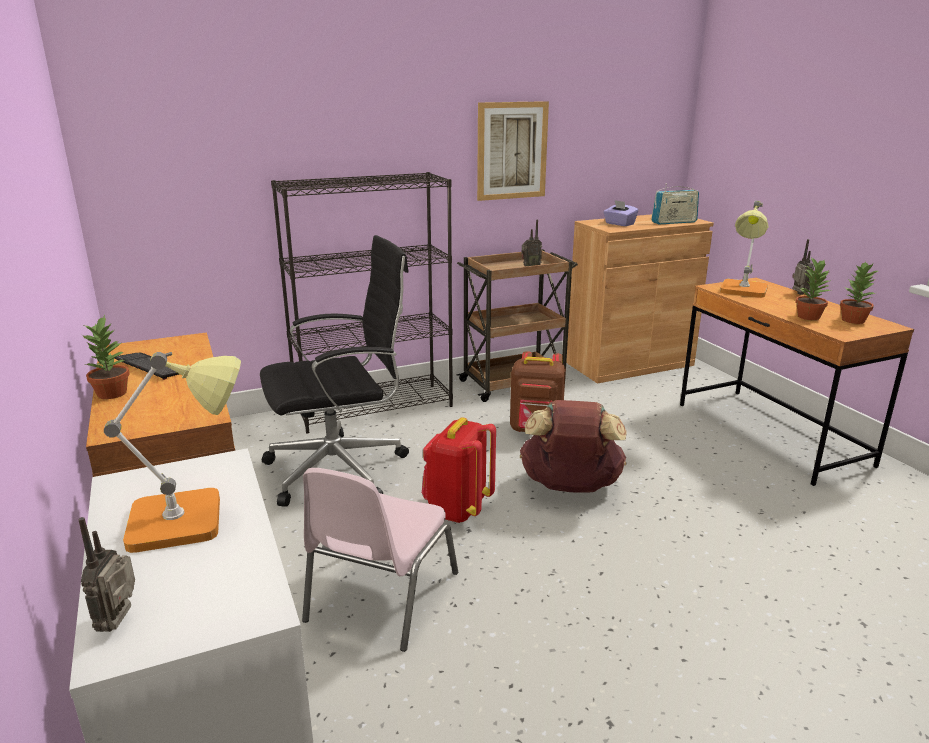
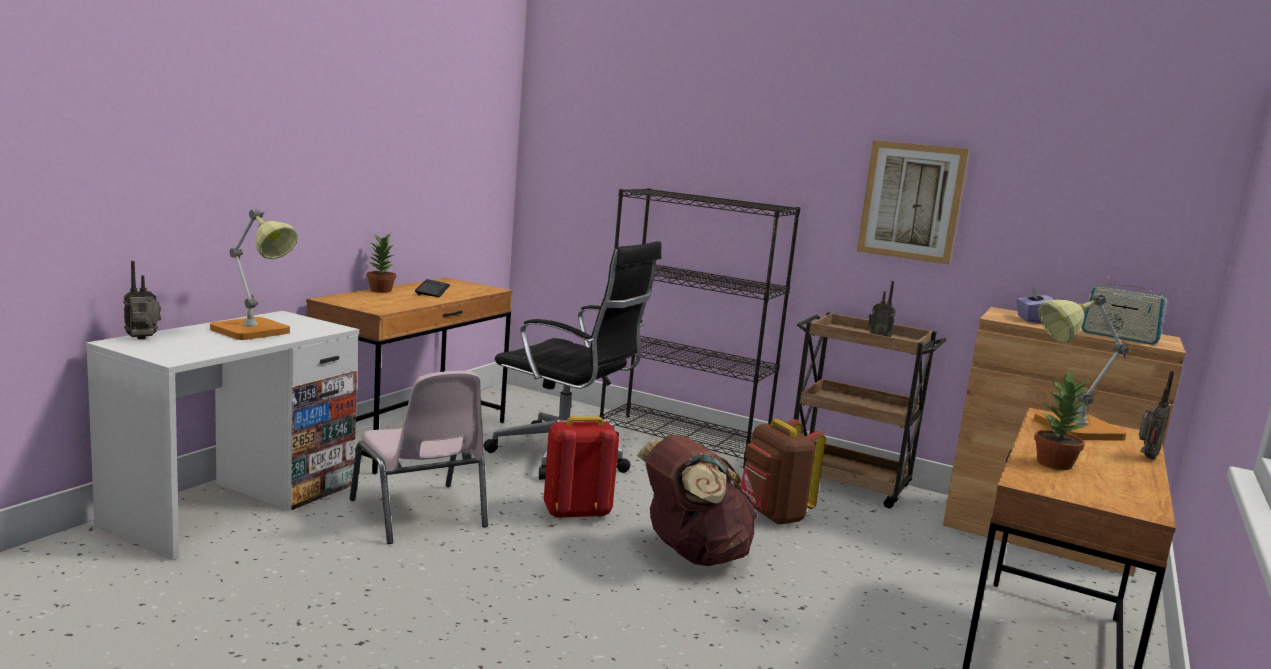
camera: 50 degrees right, 10 degrees down
(380, 597) = (419, 514): pink chair -> pink chair turned 105 degrees counterclockwise
(852, 320) = (1107, 488): potted plant -> none

